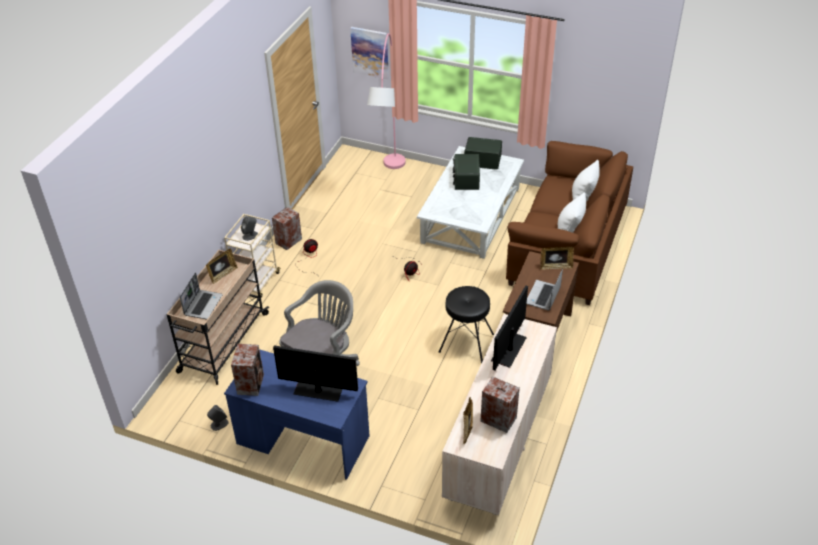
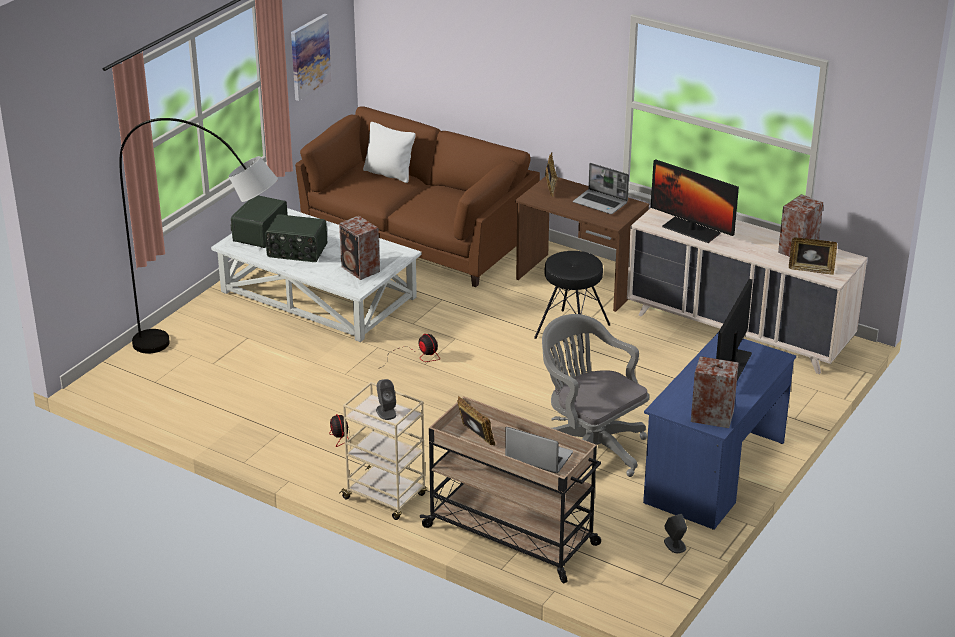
camera: 80 degrees left, 10 degrees down
(288, 241) = (298, 460): speaker -> speaker (360, 270)
(370, 52) = (85, 191): picture -> picture (309, 56)
(390, 188) = (215, 354): pink floor lamp -> grey floor lamp
(569, 231) = (451, 193): white pillow -> none

